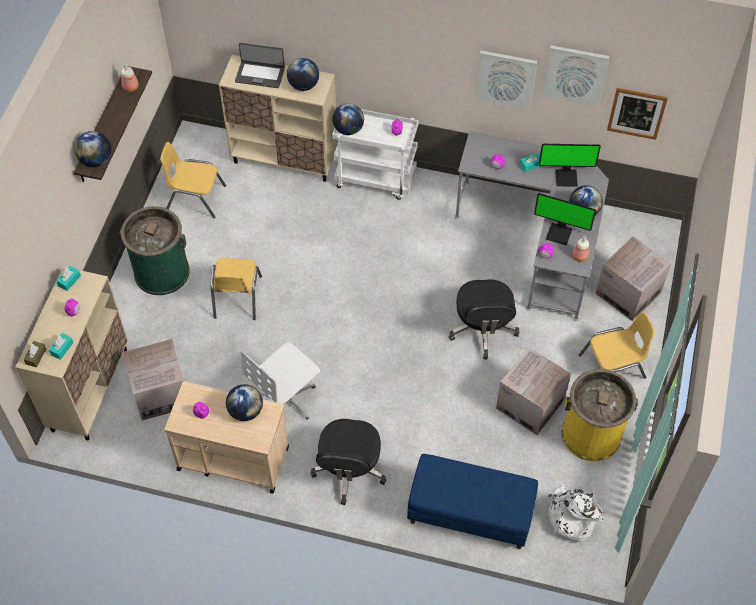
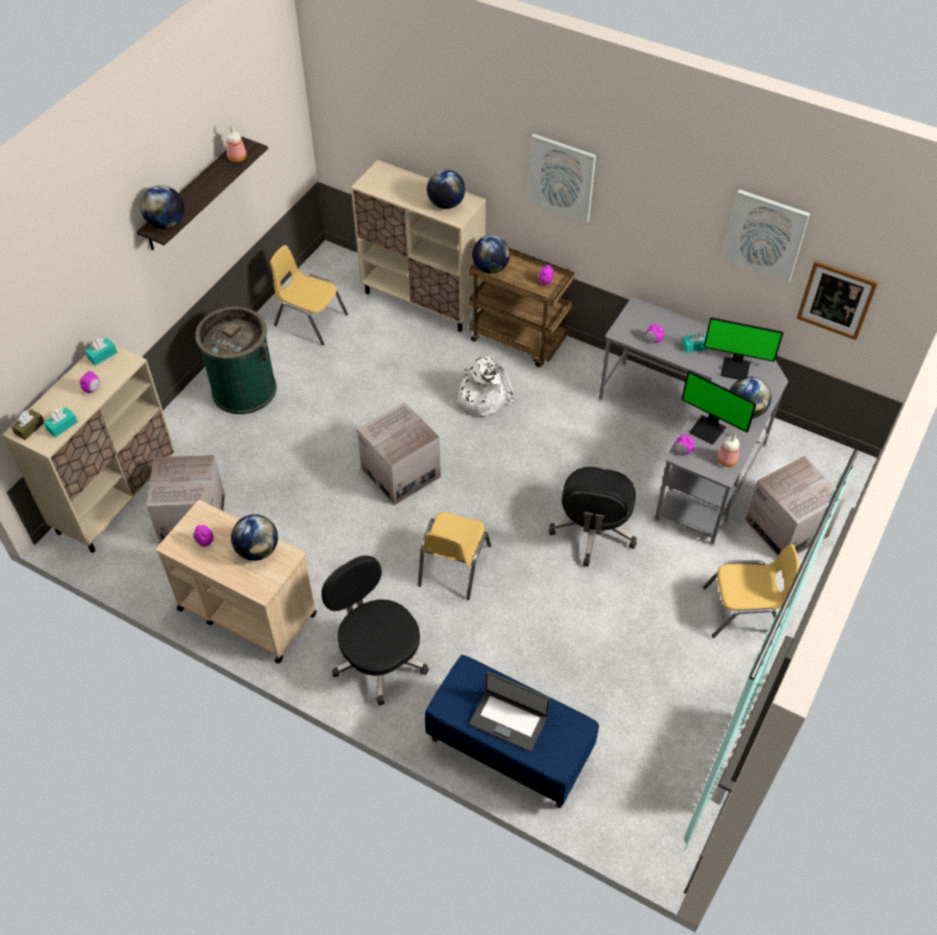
camera: 15 degrees right, 5 degrees down
(237, 297) = (317, 434): yellow chair -> yellow chair (453, 565)
(260, 74) = (401, 185): laptop -> laptop (508, 719)
(287, 399) = (333, 559): white office chair -> none
(349, 470) = (378, 658): black office chair -> black office chair turned 120 degrees clockwise
(376, 179) = (519, 340): white cart -> brown cart
(506, 79) = (681, 231): picture -> picture (561, 177)
(530, 404) = (625, 632): cardboard box -> cardboard box (401, 473)
(571, 517) = (638, 784): white backpack -> white backpack (482, 396)
(591, 434) = (693, 686): yellow trash can -> none

